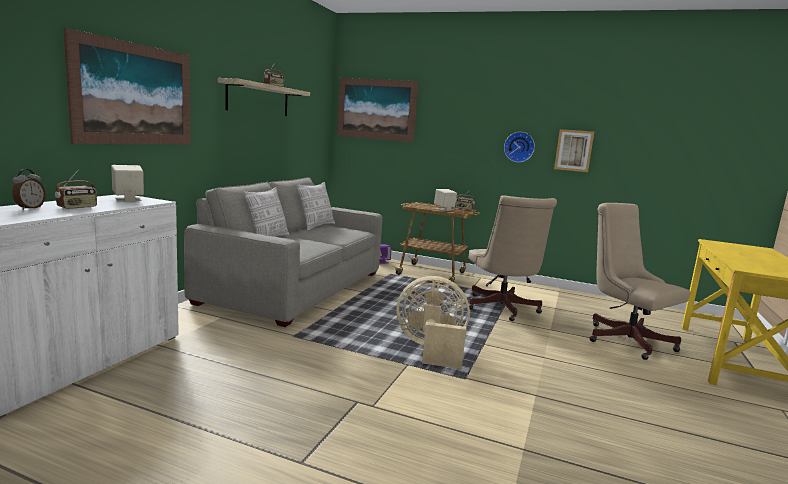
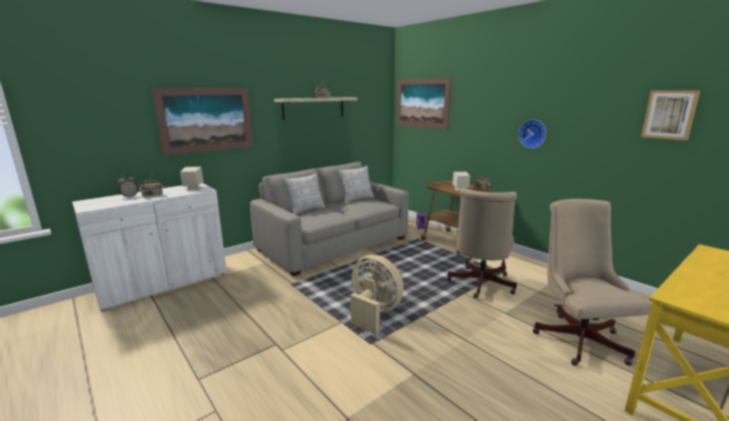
camera: 30 degrees right, 5 degrees up
(573, 150) = (585, 137): picture -> picture (669, 114)

